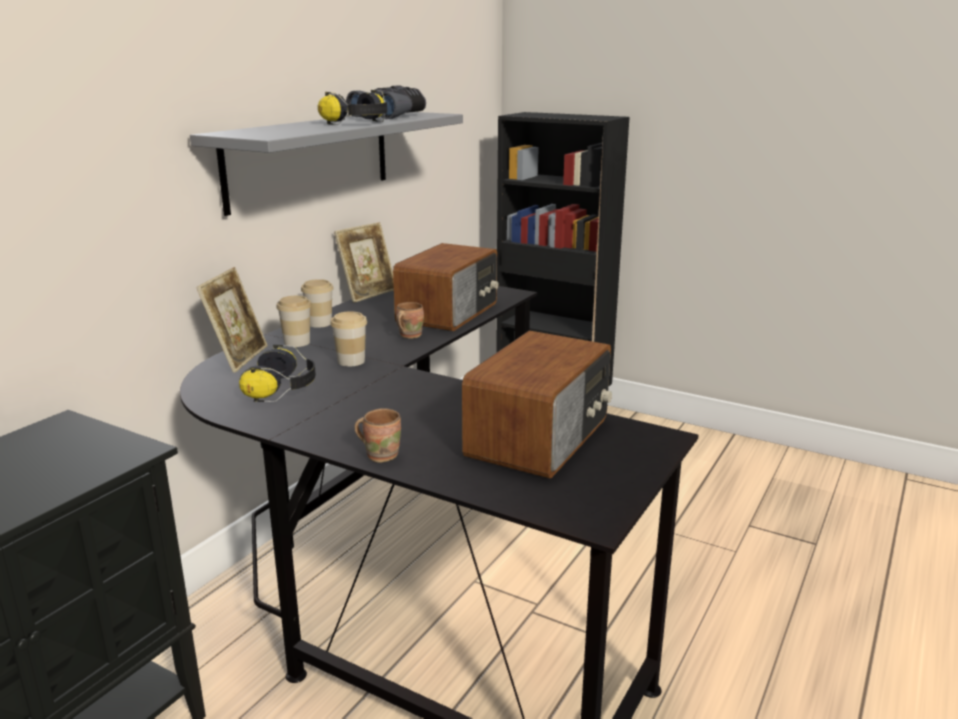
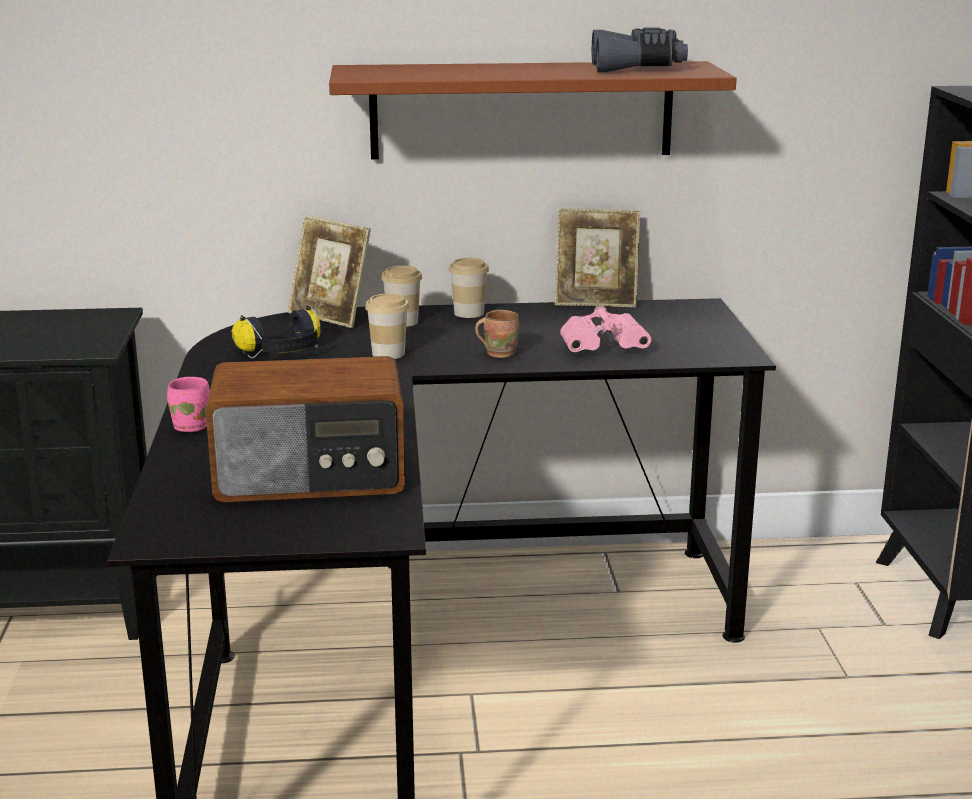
camera: 55 degrees right, 0 degrees up
(238, 358) = (330, 317): picture frame -> picture frame turned 60 degrees clockwise
(310, 158) = (521, 110): grey shelf -> brown shelf
(359, 123) = (530, 73): headphones -> none
(381, 454) = (192, 426): brown mug -> pink mug
(450, 313) = (605, 349): radio -> pink binoculars

